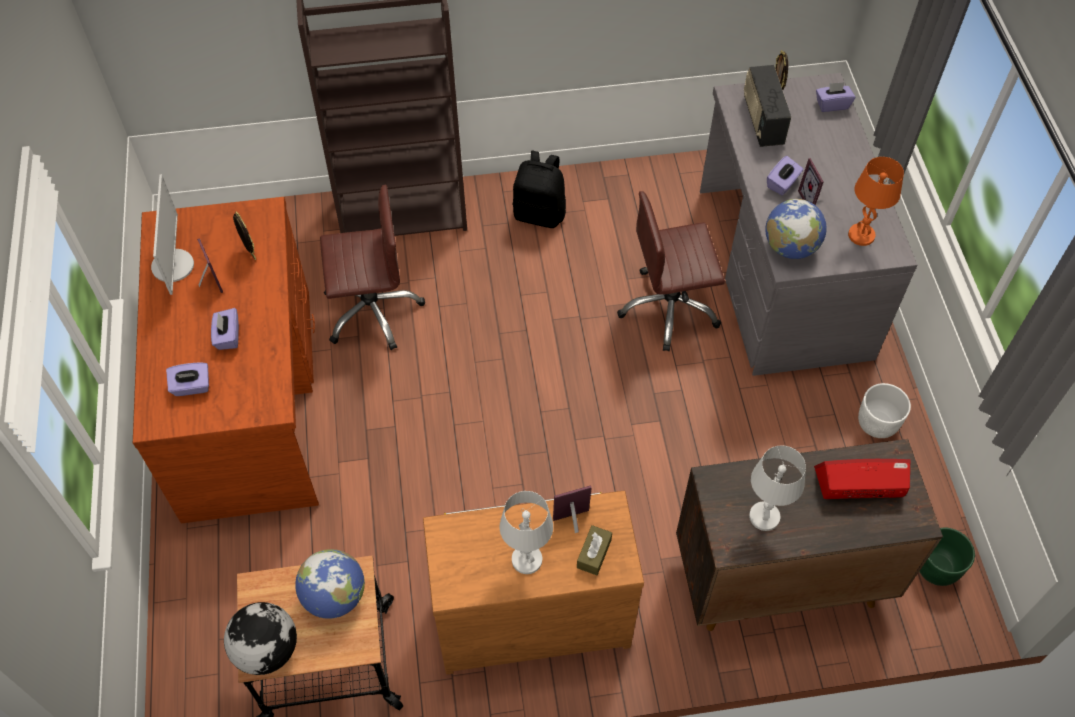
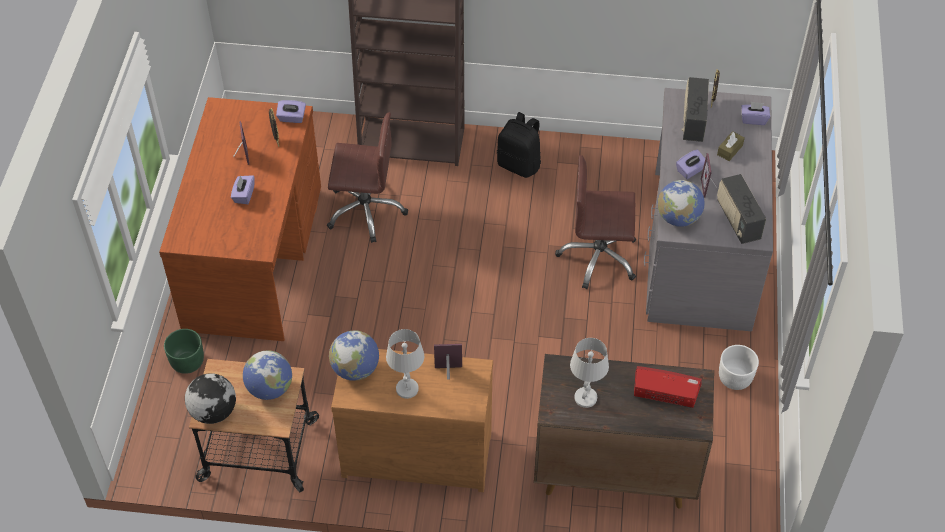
camera: 15 degrees right, 5 degrees down
(173, 265) = (220, 139): monitor -> none
(192, 387) = (209, 224): purple tissue box -> purple tissue box (292, 118)
(449, 548) = (355, 369): none -> globe
(594, 553) = (455, 396): brown tissue box -> brown tissue box (730, 150)
(861, 235) = (737, 220): orange table lamp -> radio
(936, 567) = (741, 492): green planter -> green planter (187, 362)

